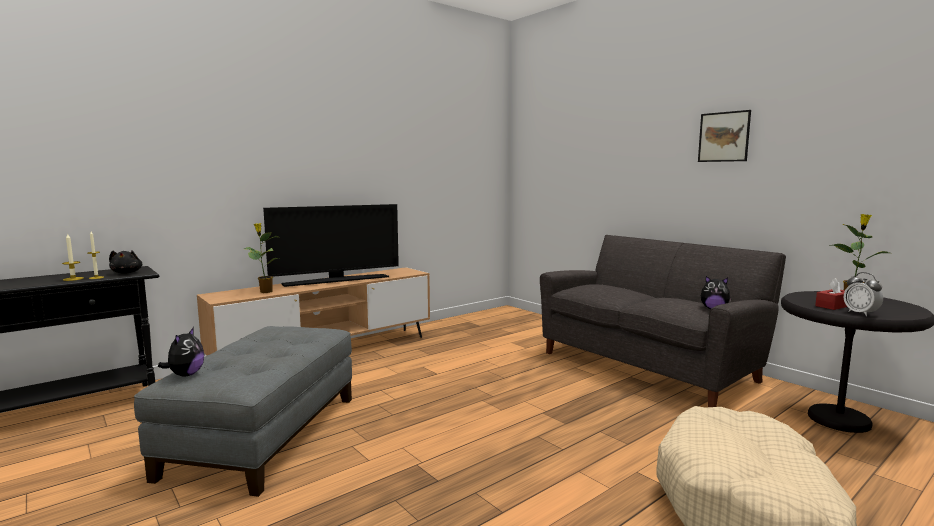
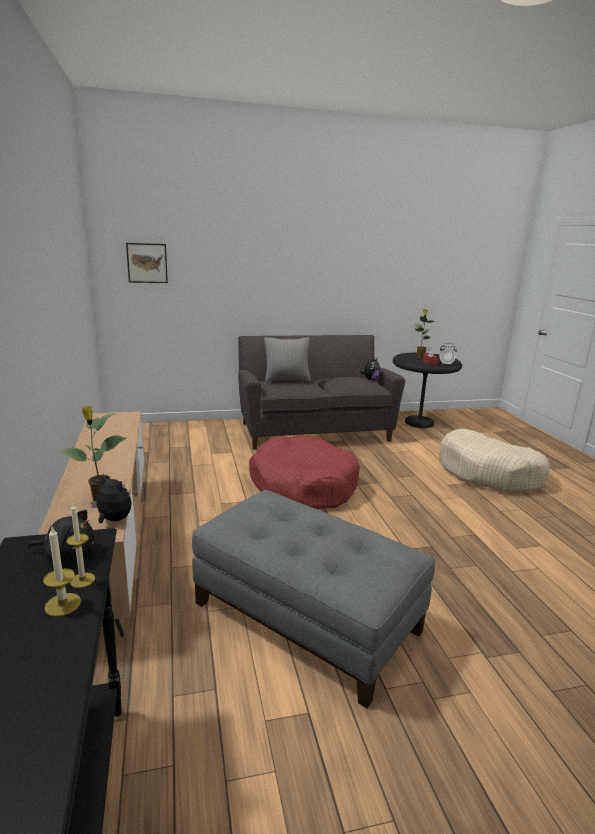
camera: 65 degrees left, 10 degrees up
(185, 375) = (363, 582): plush toy -> plush toy (113, 520)
(337, 280) = (104, 454): television -> none
(501, 388) = (303, 485): none -> red dog bed
(607, 286) = (287, 380): none -> grey pillow
(723, 137) = (329, 255): picture -> picture (147, 263)

